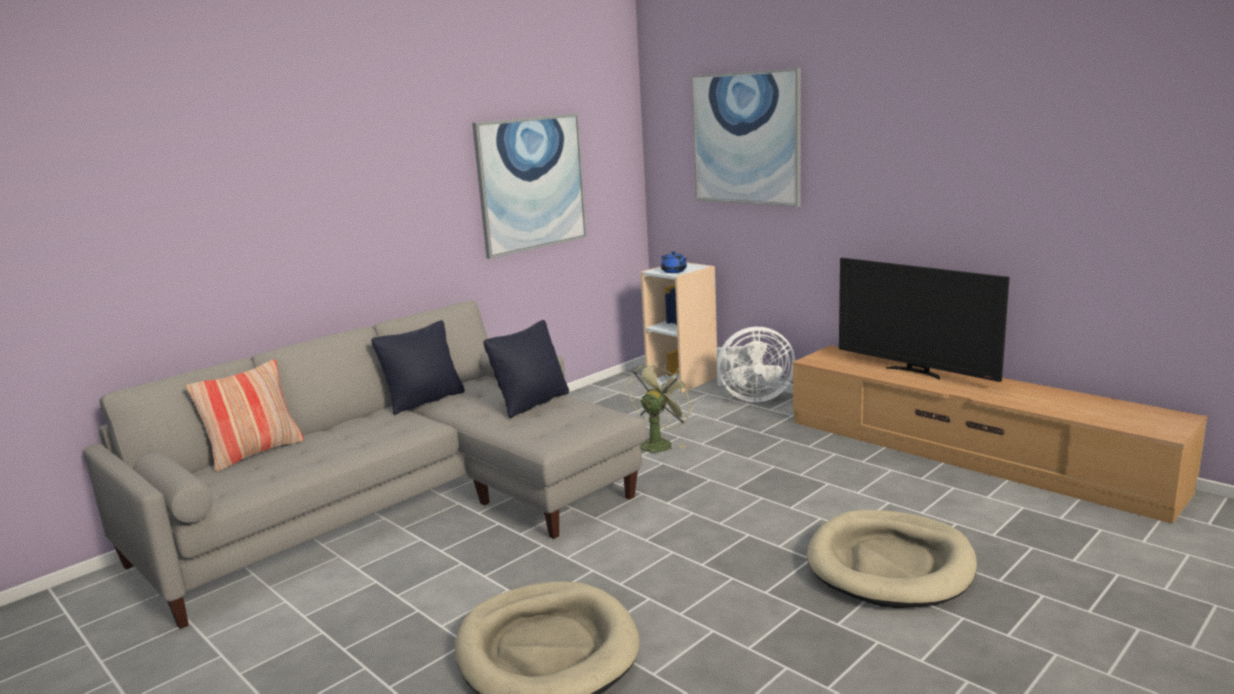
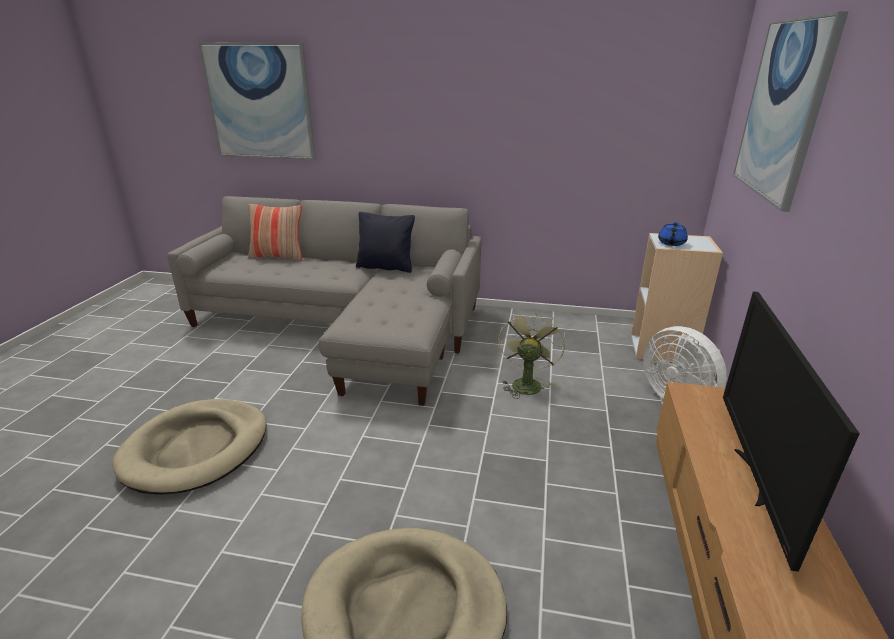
camera: 55 degrees right, 10 degrees up
(531, 183) = (566, 123): picture -> picture (260, 102)
(532, 403) = (410, 299): black pillow -> none
(658, 443) = (526, 383): green fan -> green fan turned 75 degrees counterclockwise

